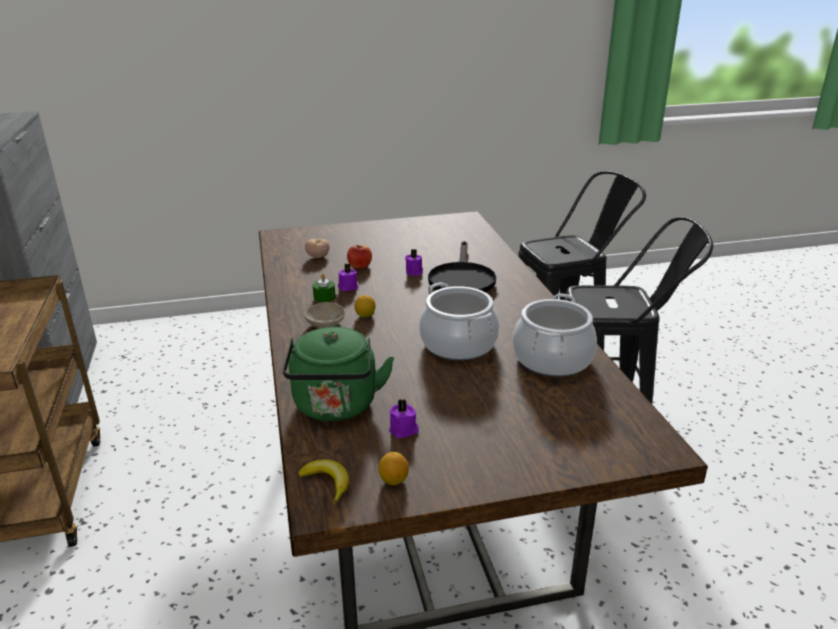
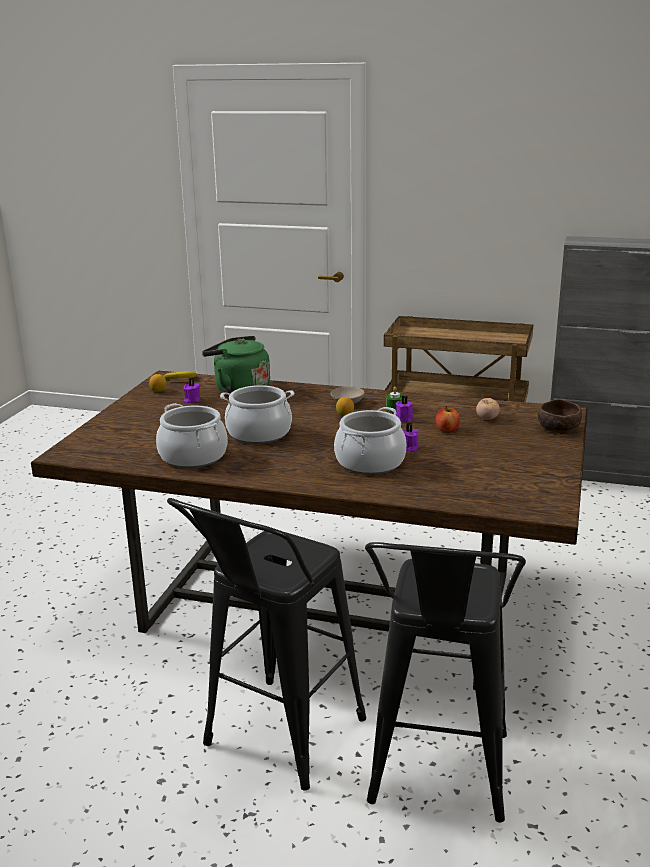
camera: 120 degrees right, 5 degrees down
(320, 232) = (558, 429): none -> brown bowl
(461, 279) = (369, 462): black frying pan -> cooking pot

